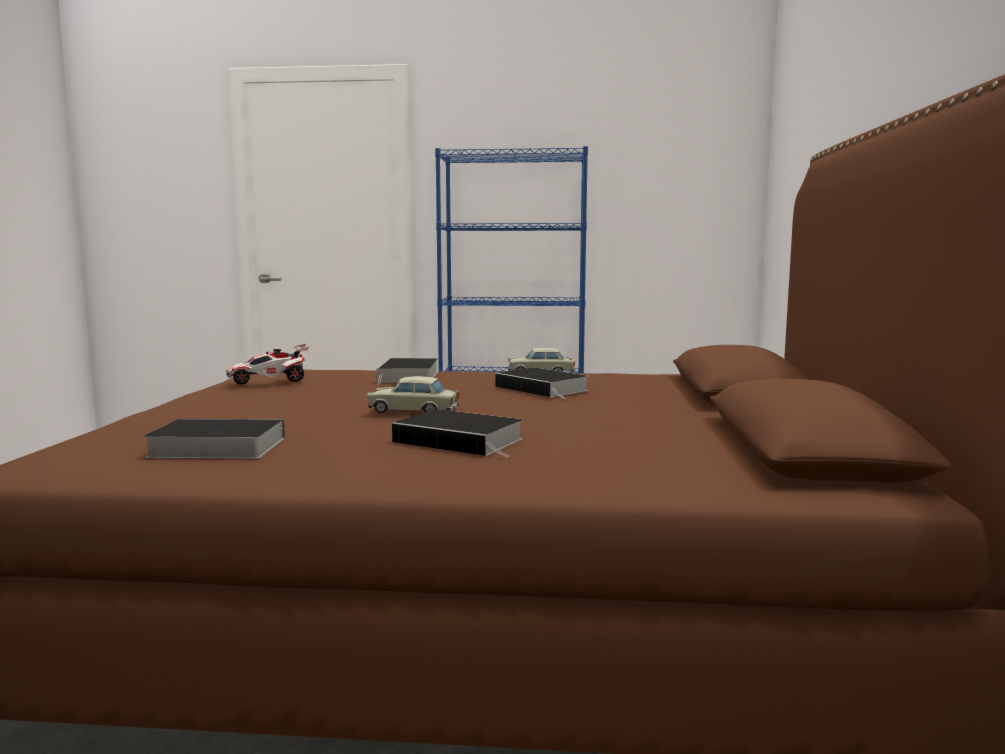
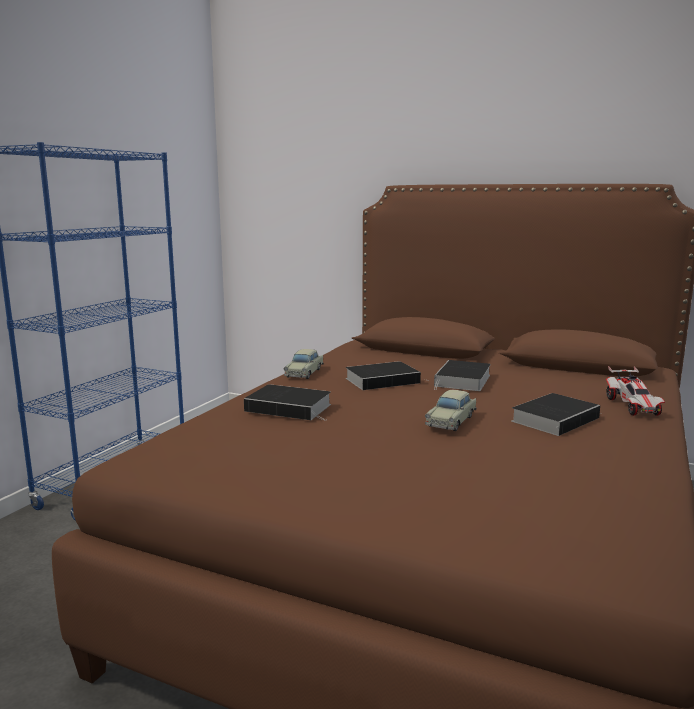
camera: 70 degrees left, 5 degrees up
(213, 447) = (571, 493): book -> book (463, 381)
(269, 381) = (258, 461): toy car -> toy car (633, 406)

